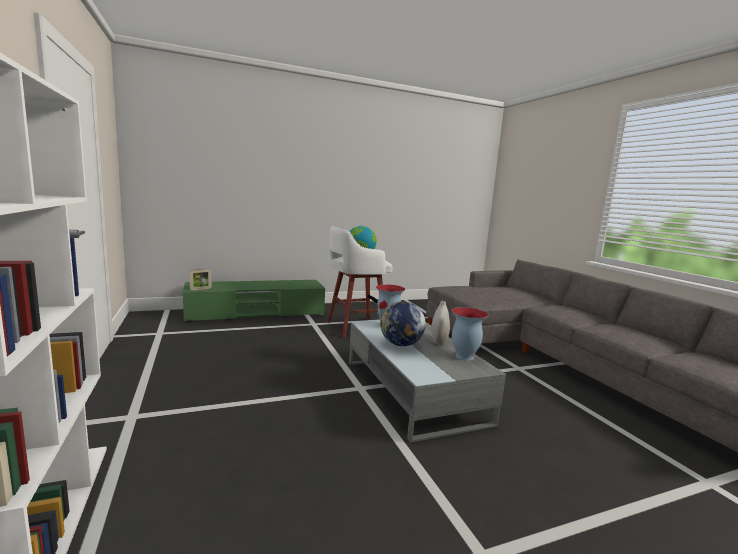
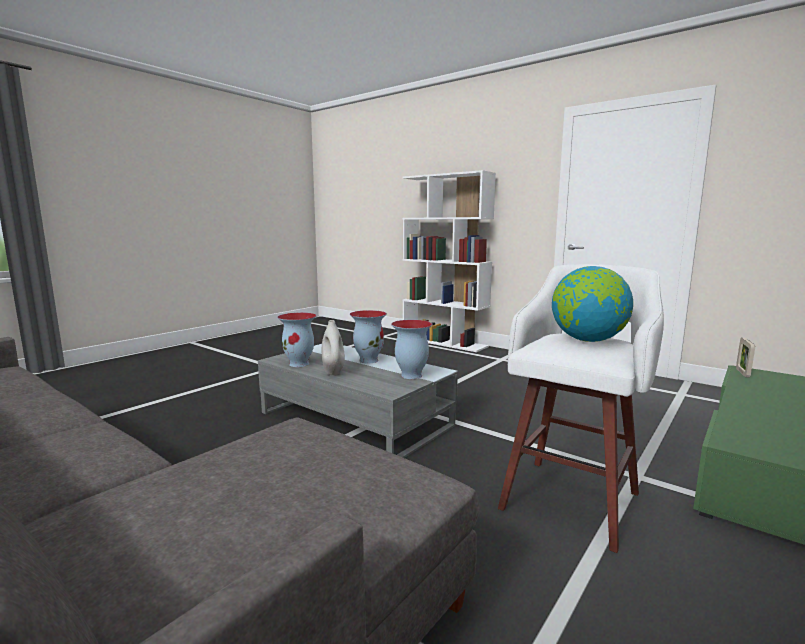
camera: 150 degrees right, 0 degrees up
(400, 344) = (368, 360): globe -> vase

